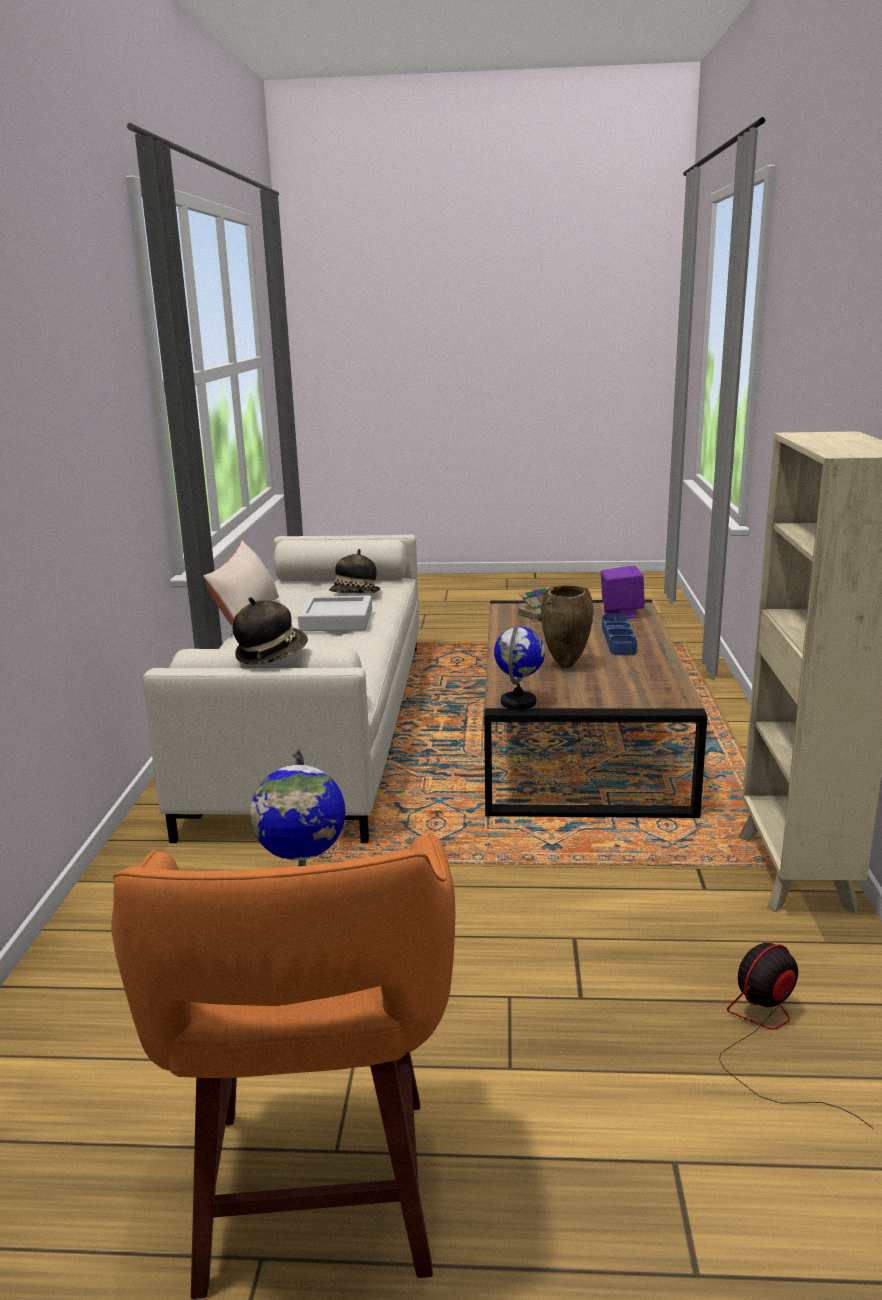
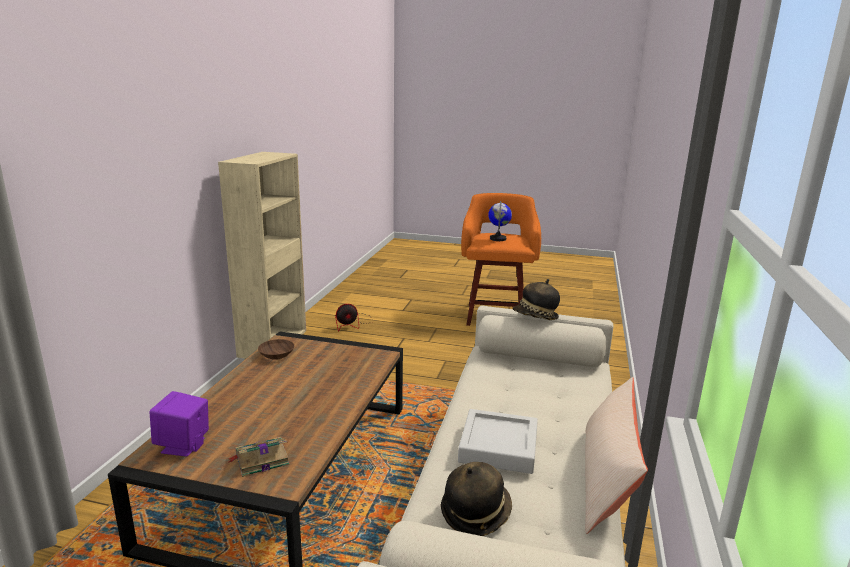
camera: 170 degrees left, 0 degrees up
(519, 702) = (376, 352): globe -> none
(566, 666) = (317, 378): brown vase -> none
(618, 639) = (241, 402): blue tray -> none
(652, 682) = (277, 355): none -> brown bowl

